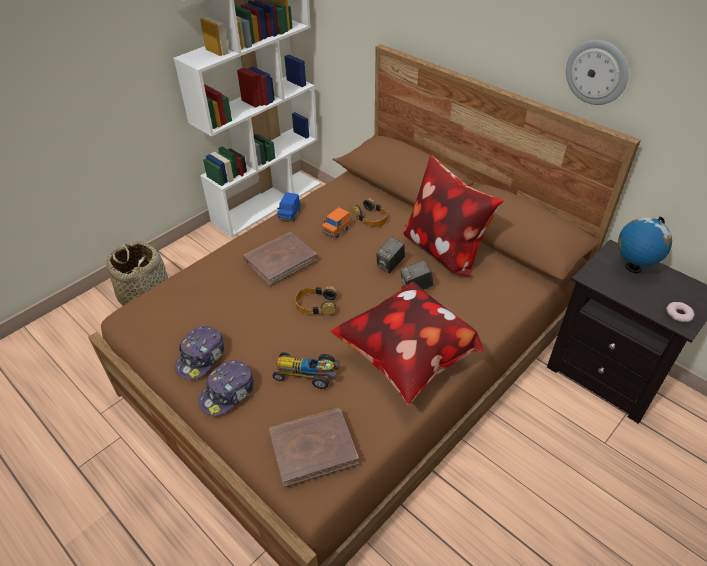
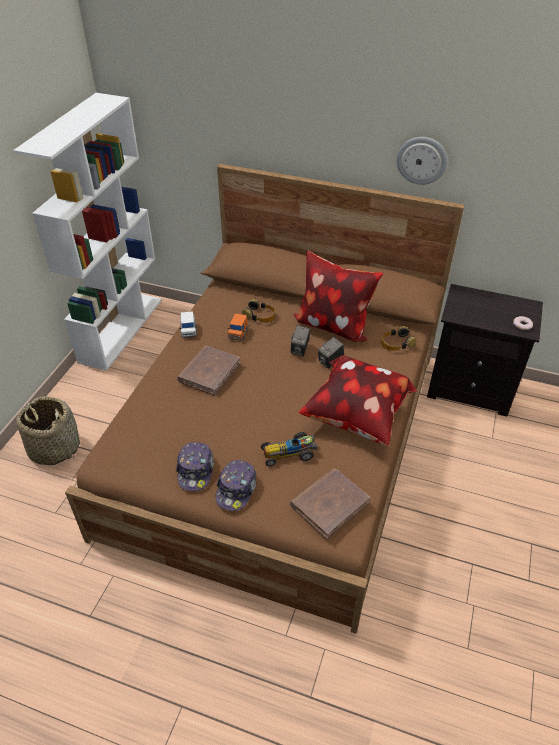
camera: 25 degrees left, 0 degrees up
(289, 214) = (188, 331): blue toy car -> white toy car
(316, 305) = (262, 398): headphones -> headphones (396, 343)
(633, 268) = (477, 300): globe -> none

